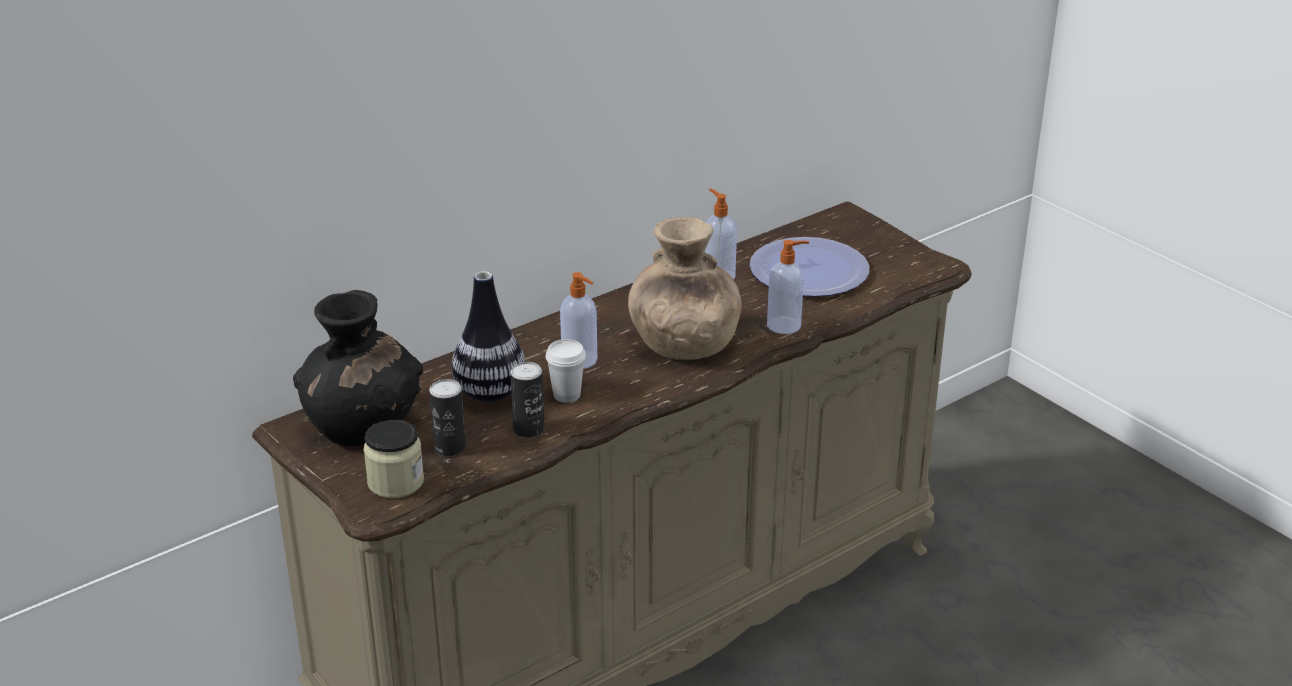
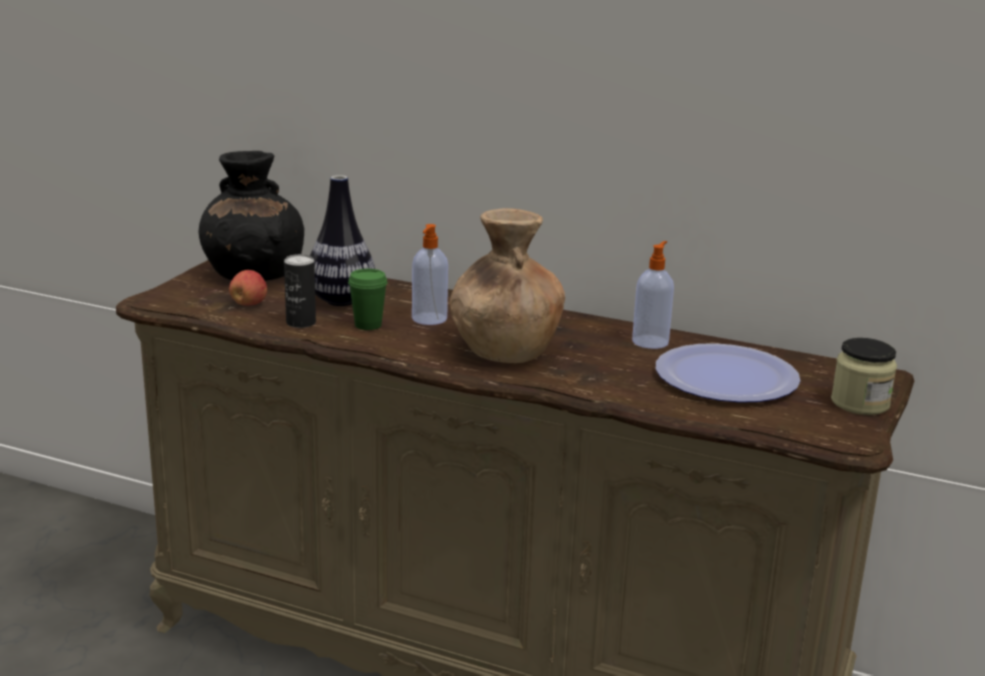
camera: 60 degrees right, 10 degrees down
(395, 482) = (186, 298): jar -> jar (860, 403)
(450, 447) = (249, 304): can -> apple
(566, 395) = (368, 325): white cup -> green cup
(785, 325) = (600, 385): soap dispenser -> none

